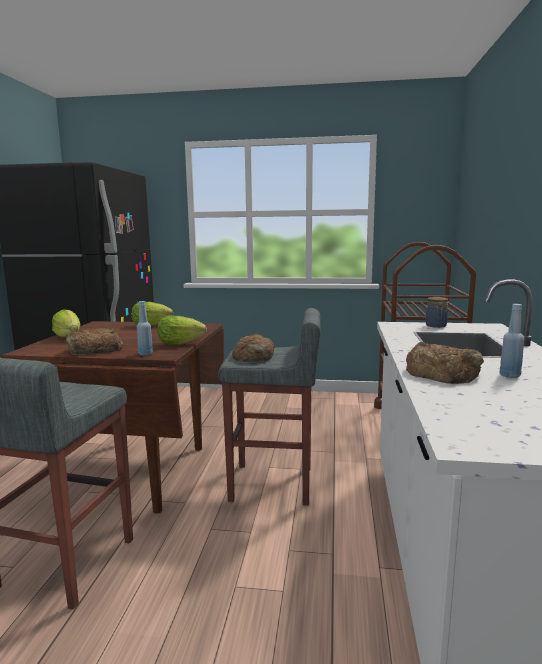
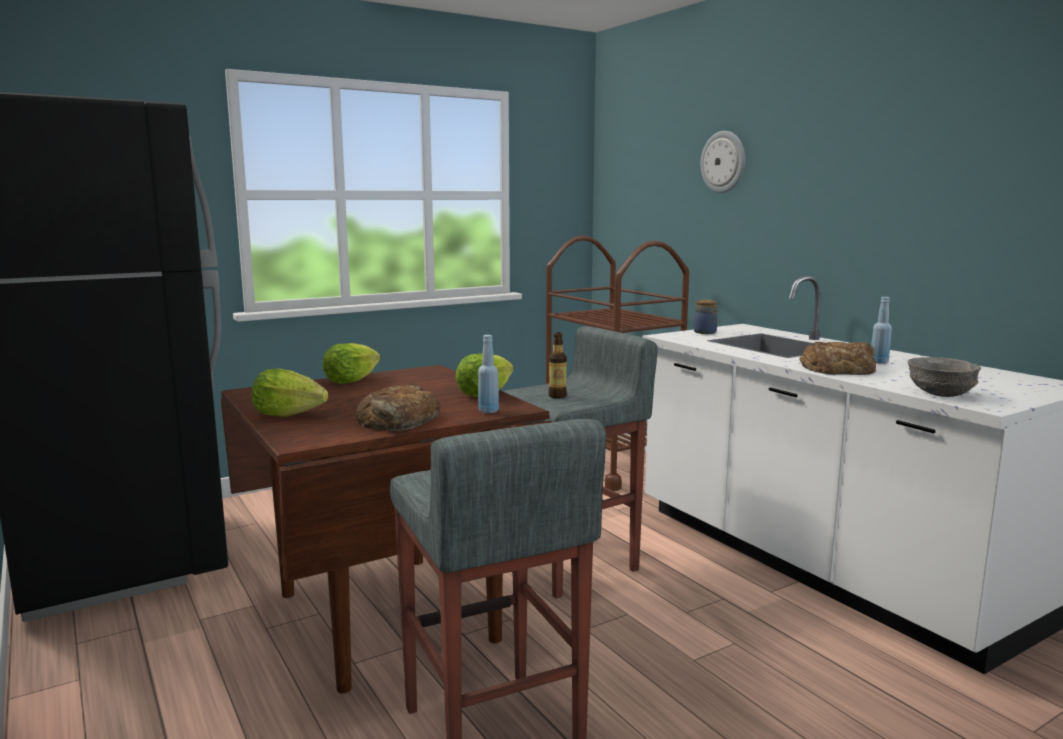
camera: 40 degrees left, 0 degrees up
(254, 356) = (557, 396): bread -> bottle
(459, 418) = (941, 393): none -> grey bowl
(506, 172) = (723, 162): none -> wall clock

